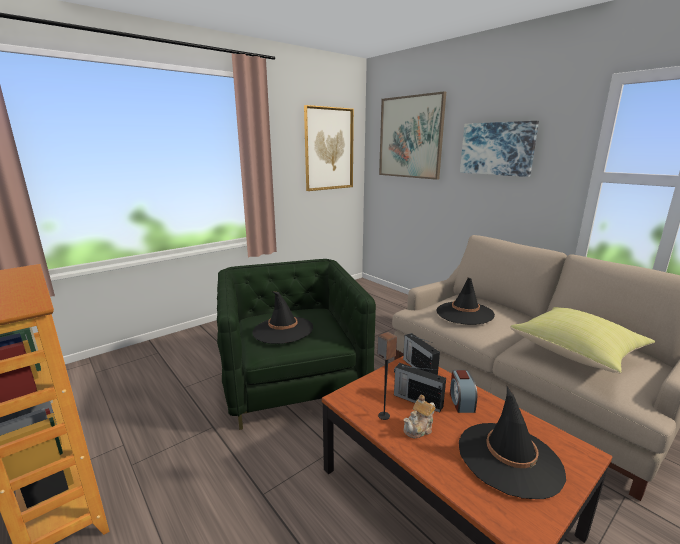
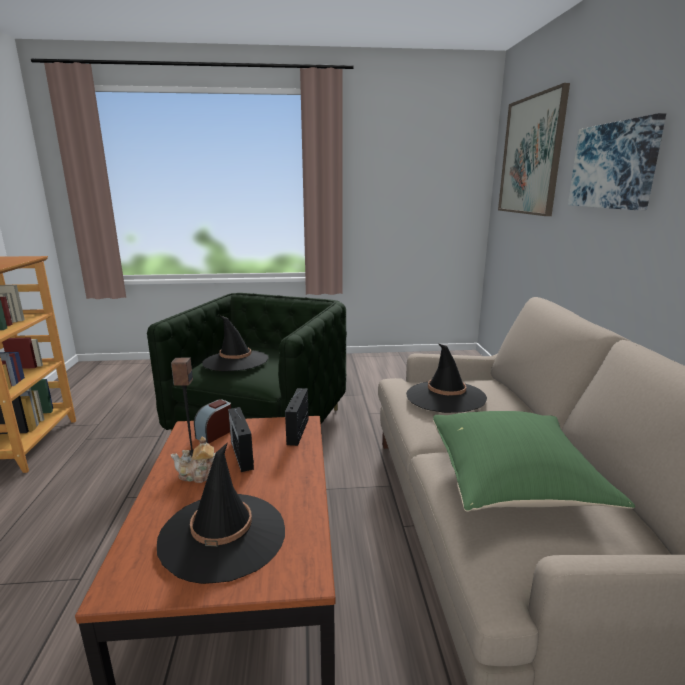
camera: 35 degrees right, 0 degrees up
(329, 149) = (432, 175): picture -> none
(461, 402) = (278, 473): alarm clock -> alarm clock (215, 433)
(577, 353) = (514, 485): yellow pillow -> green pillow

